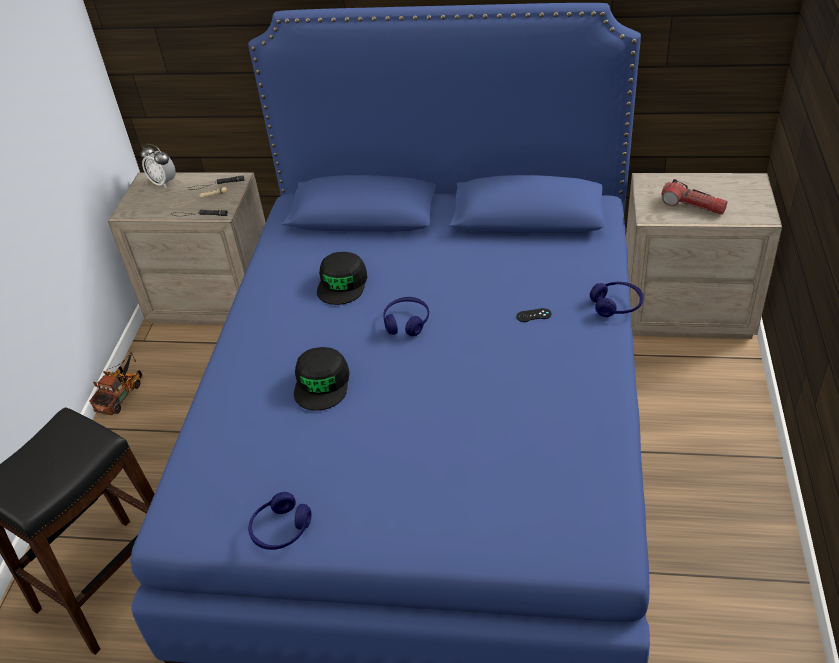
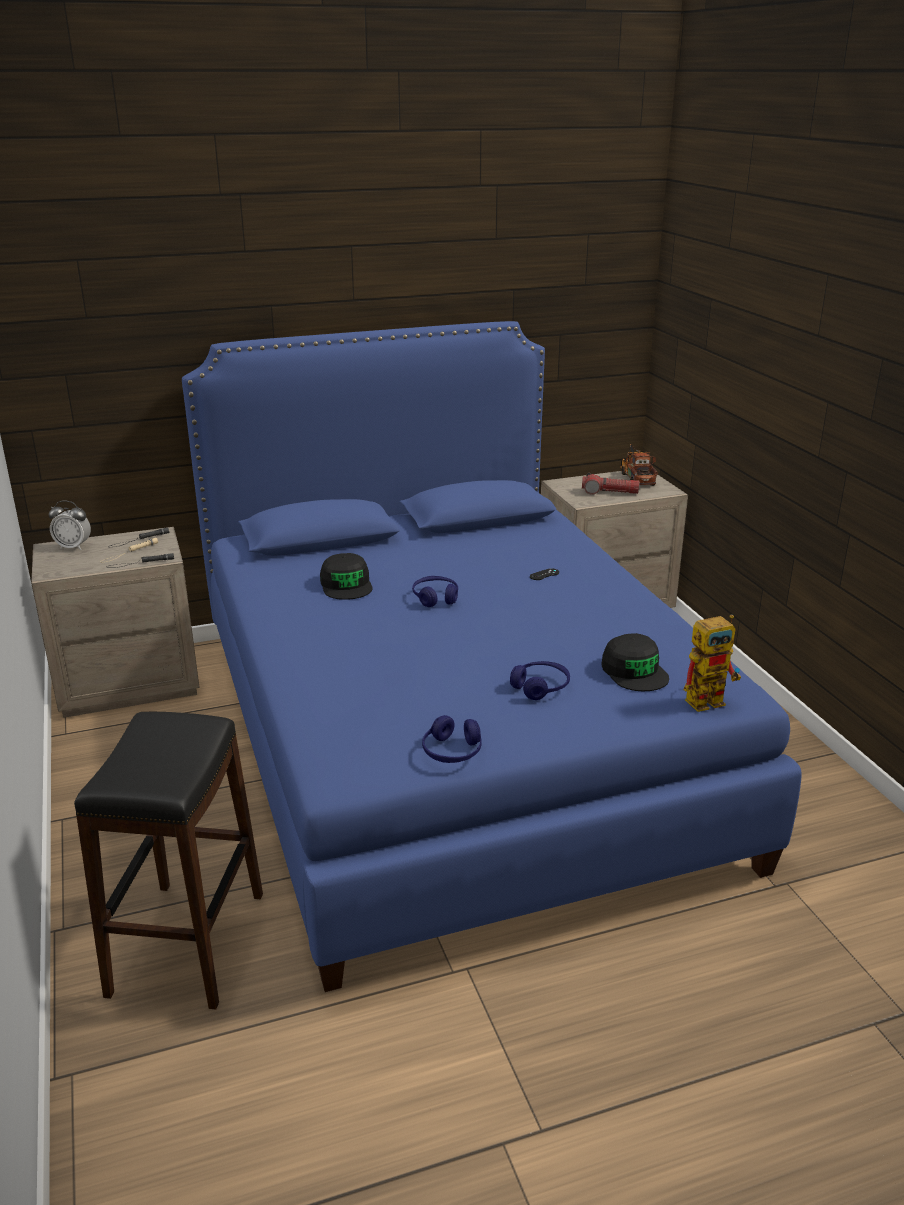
camera: 30 degrees left, 15 degrees down
(122, 393) = (72, 782): toy truck -> toy truck (636, 478)
(322, 383) = (395, 649): black cap -> black cap (634, 671)
(569, 544) = (710, 699): none -> toy robot
(616, 305) = (606, 557): blue headphones -> blue headphones (540, 687)

